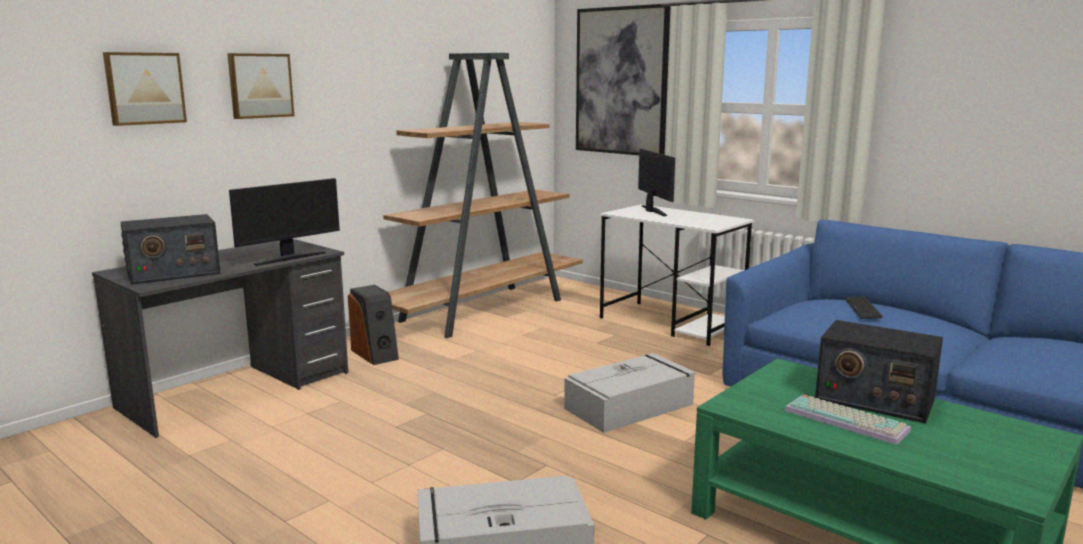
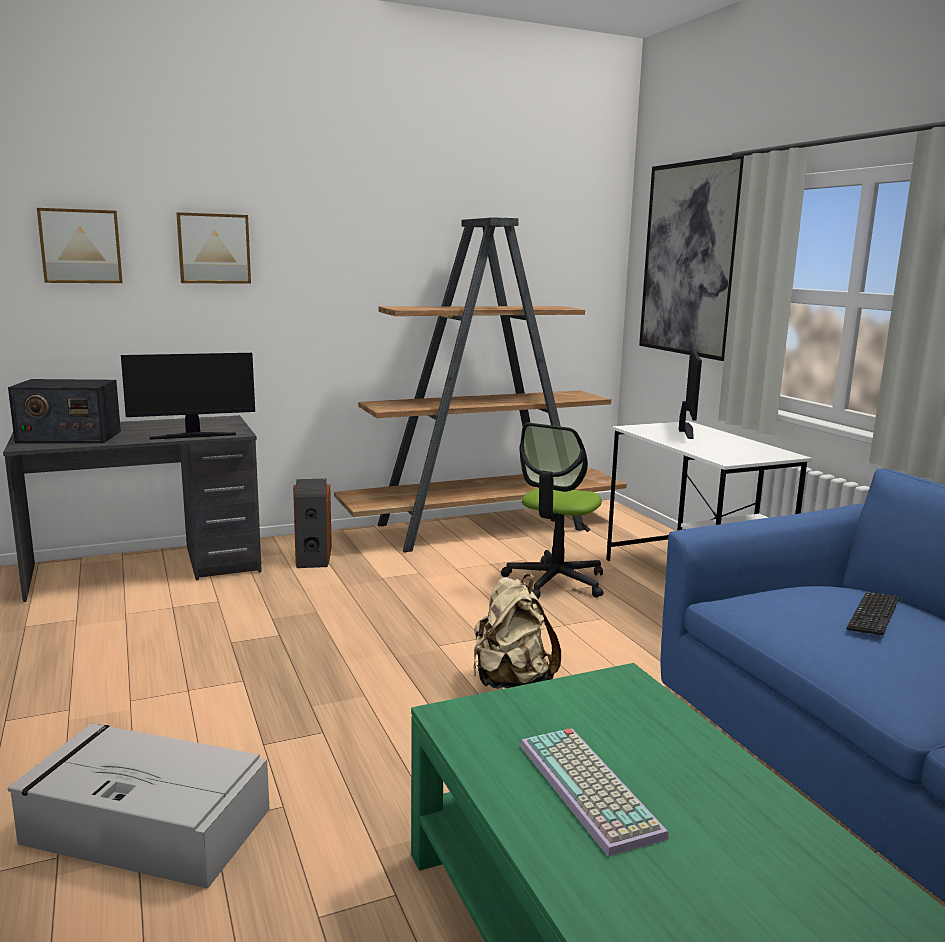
camera: 25 degrees right, 0 degrees up
(583, 338) = (555, 581): none -> office chair
(630, 406) = (511, 681): grey storage box -> beige backpack
(873, 399) = (686, 766): radio -> none

